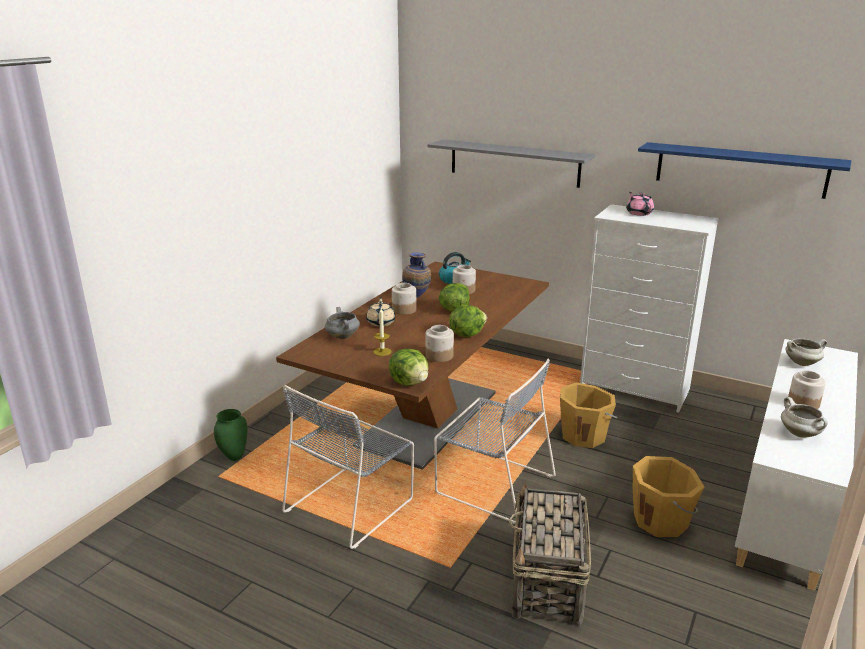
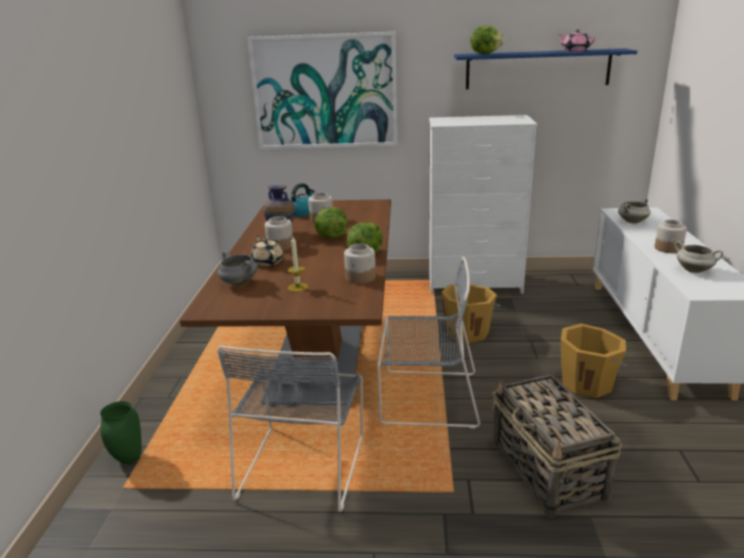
camera: 25 degrees left, 0 degrees up
(410, 382) = (358, 308): lettuce -> lettuce (485, 53)
(514, 163) = (325, 92): grey shelf -> picture
(639, 213) = (462, 119): pink teapot -> pink teapot (575, 51)

